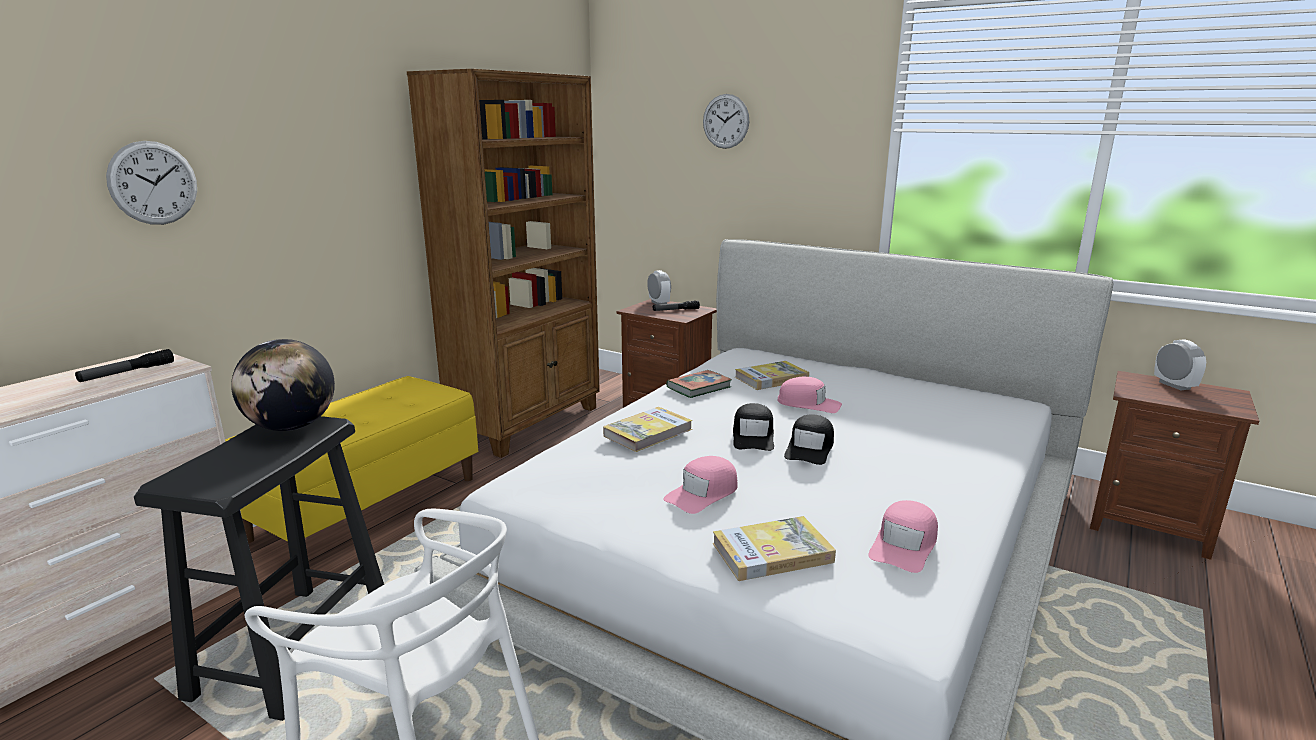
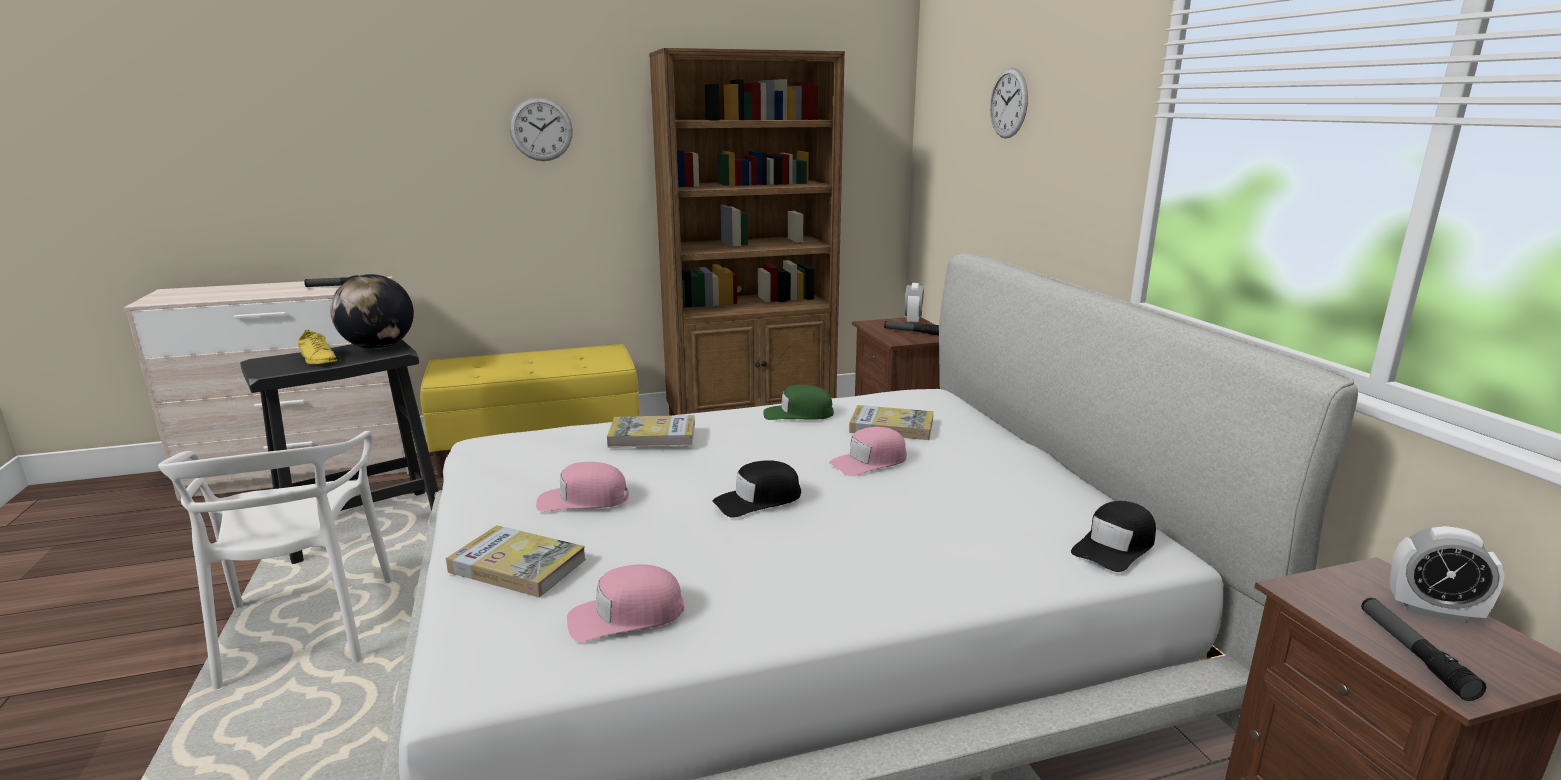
camera: 40 degrees right, 0 degrees up
(153, 183) = (401, 147): wall clock -> wall clock (541, 129)
(246, 457) = (318, 359): none -> yellow shoe
(699, 387) = (798, 414): book -> green cap
(753, 436) = (731, 470): black cap -> black cap (1115, 546)
(809, 404) = (869, 462): pink cap -> pink cap turned 90 degrees clockwise
(1174, 385) = (1433, 611): alarm clock -> alarm clock turned 90 degrees clockwise
(1204, 404) = (1413, 654): none -> flashlight

